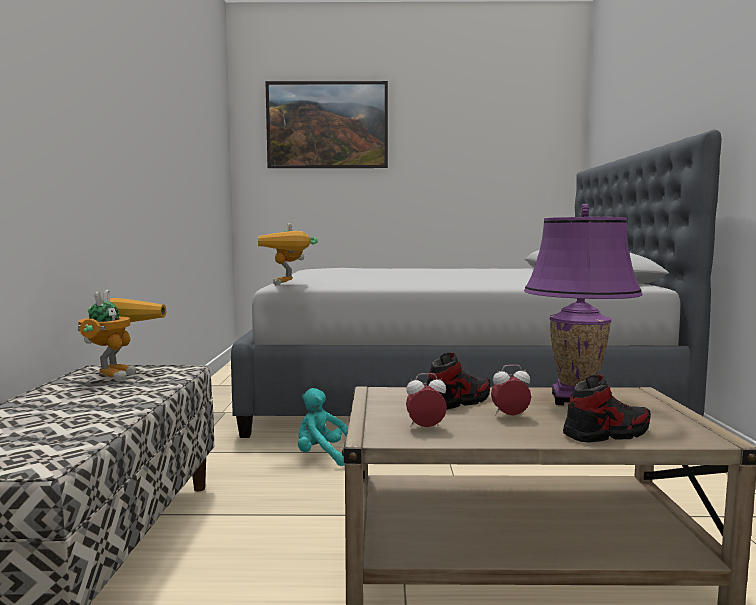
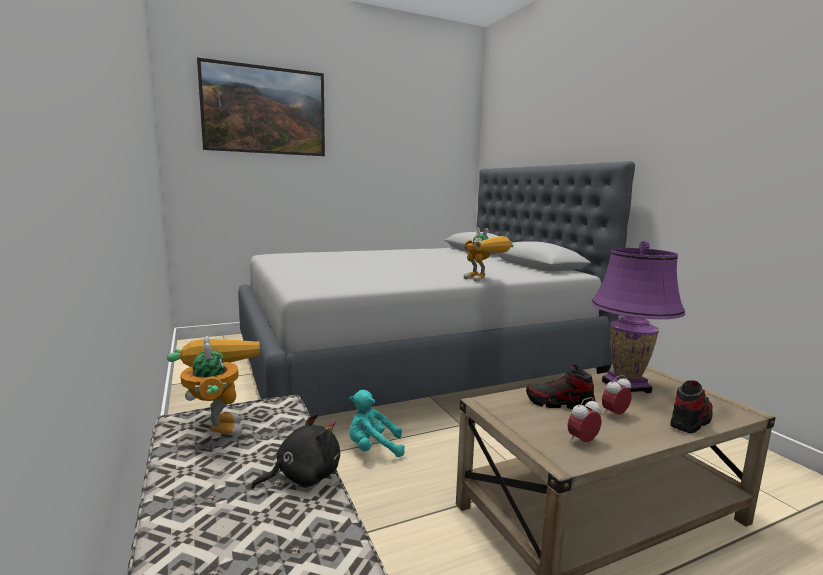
camera: 25 degrees left, 5 degrees up
(124, 406) = (303, 476): none -> black plush toy
(288, 285) = (313, 290): toy robot -> toy robot (484, 280)
(458, 402) = (559, 404): shoe -> shoe turned 105 degrees counterclockwise

